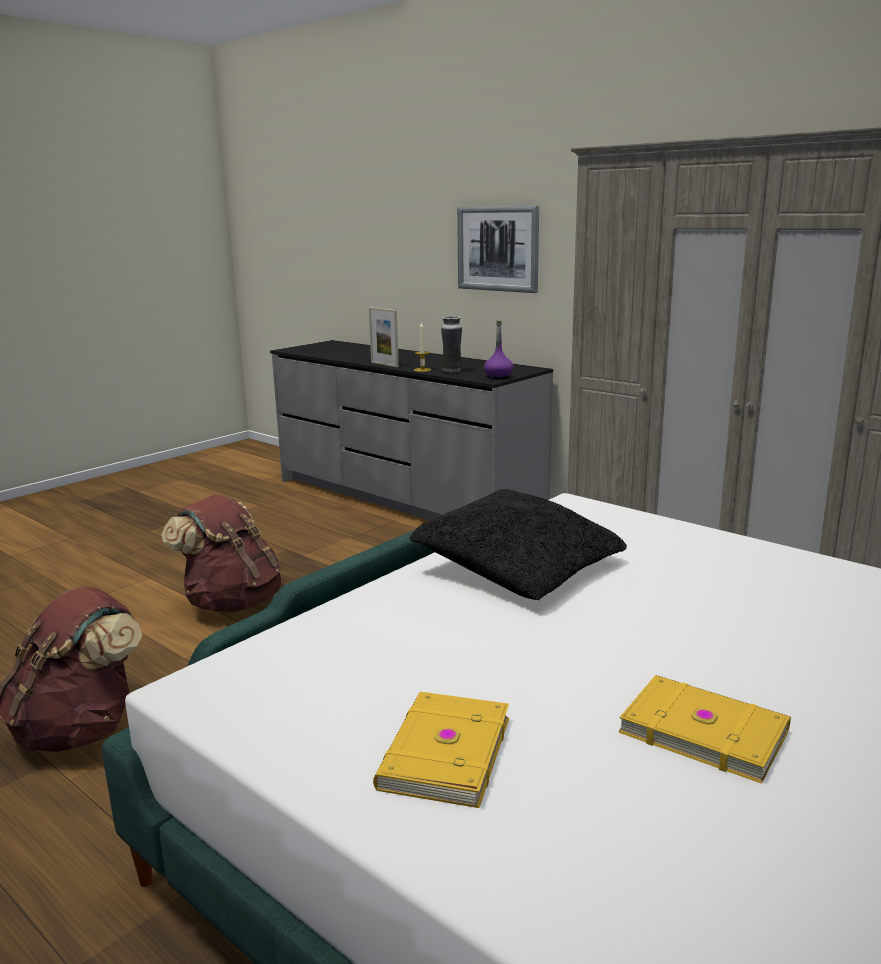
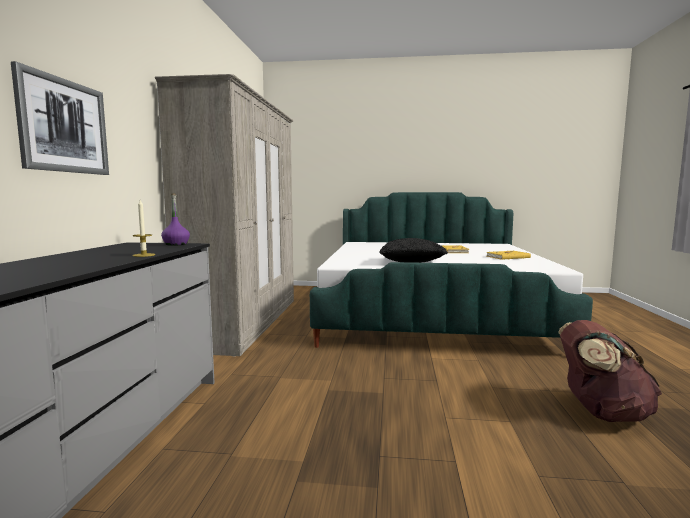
camera: 125 degrees left, 10 degrees down
(232, 602) = (431, 446): brown backpack -> none
(384, 364) = (104, 264): picture frame -> none
(452, 371) = (150, 251): vase -> none

